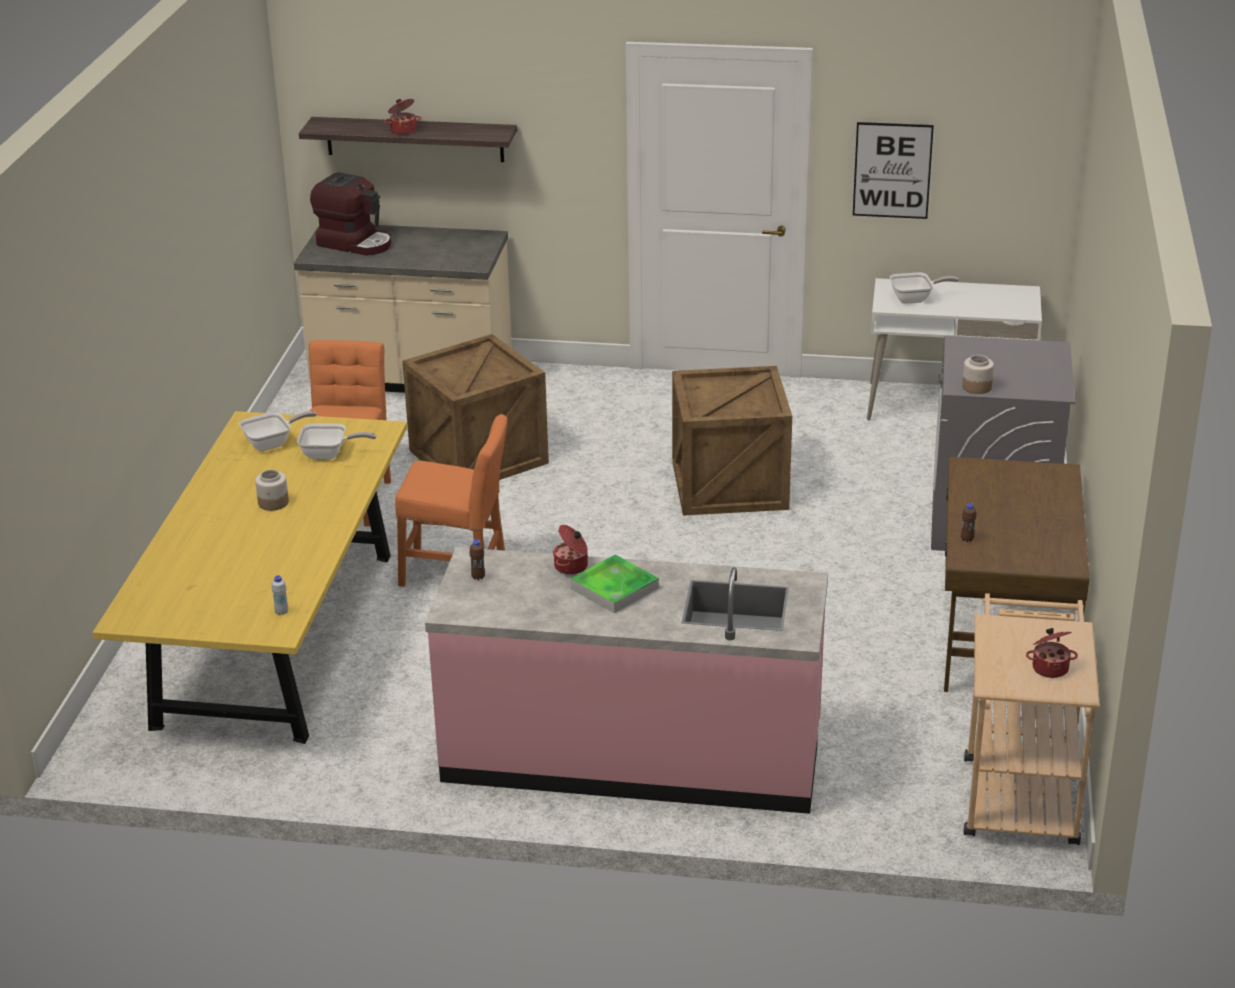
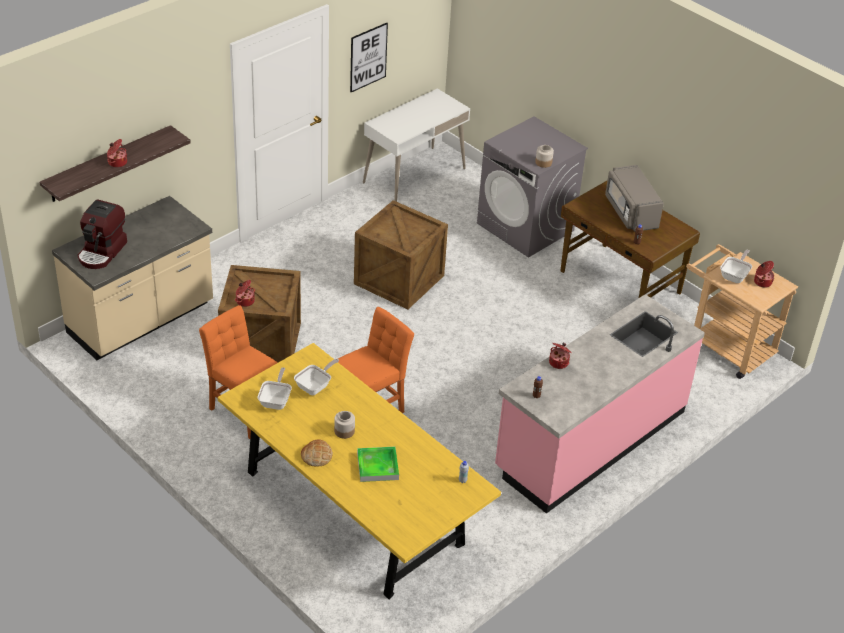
camera: 55 degrees left, 10 degrees up
(209, 504) = (316, 455): none -> bread
(355, 243) = (102, 252): coffee machine -> coffee machine turned 135 degrees clockwise
(445, 369) = (244, 301): none -> cooking pot
(614, 588) = (592, 360): tray -> tray (377, 466)
(915, 299) = (402, 125): frying pan -> frying pan (735, 276)
(1029, 508) = (630, 212): none -> grey microwave

